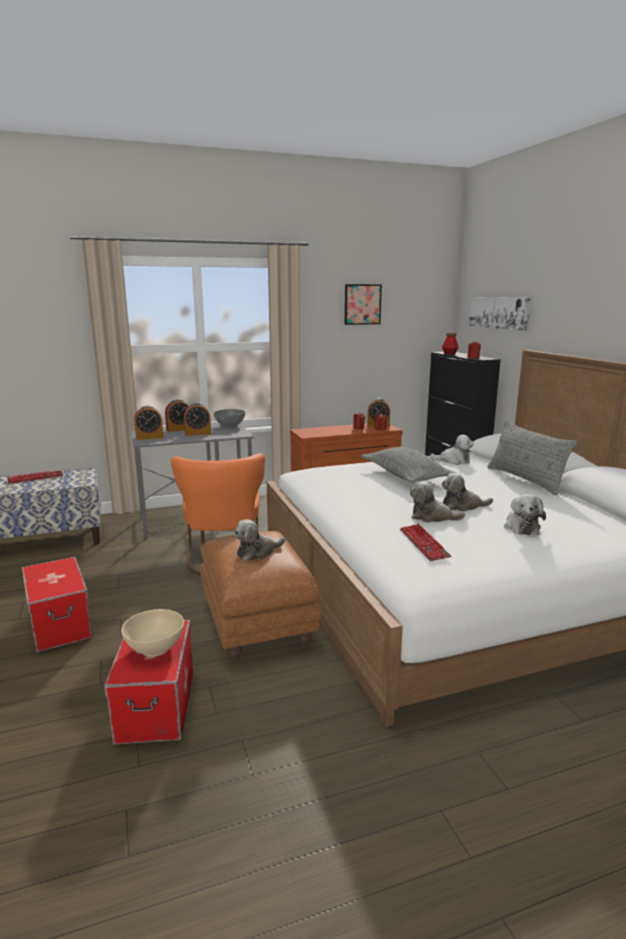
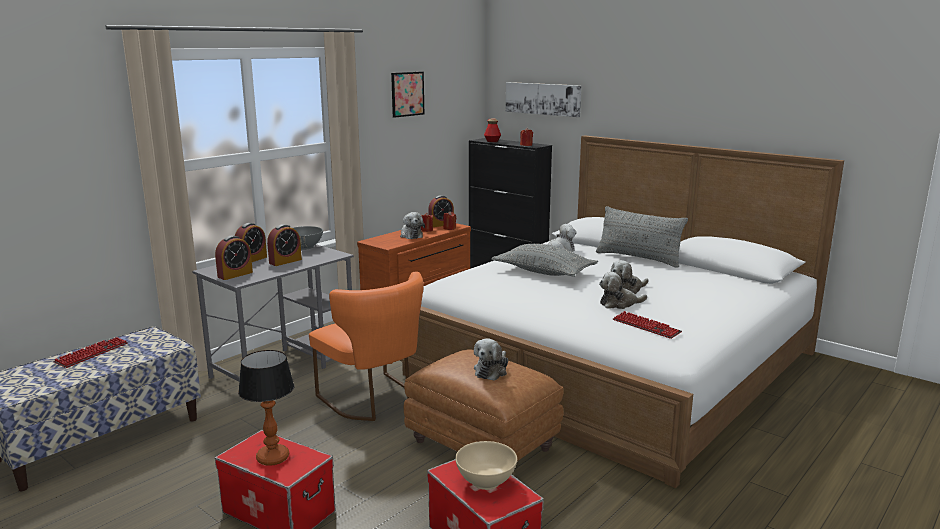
camera: 30 degrees left, 0 degrees up
(50, 579) = (272, 458): none -> table lamp
(521, 526) = (690, 297): plush toy -> plush toy (411, 235)

